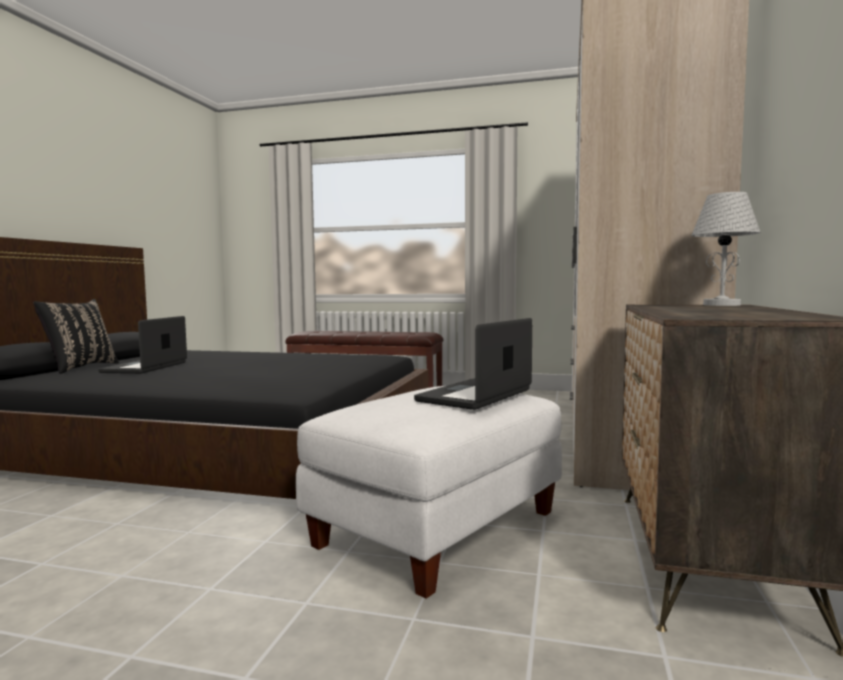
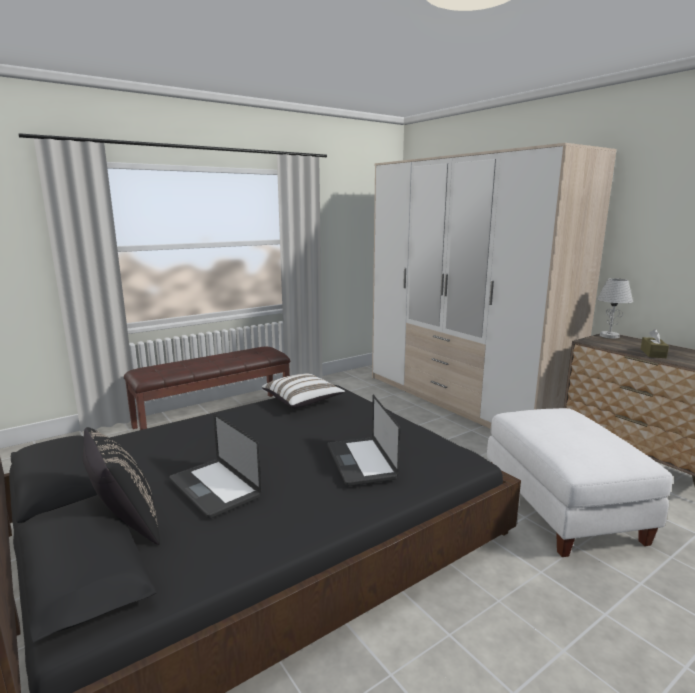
camera: 50 degrees left, 10 degrees up
(342, 356) = (303, 401): none -> white pillow
(475, 396) = (575, 422): laptop -> laptop (360, 462)
(681, 309) = (653, 353): none -> brown tissue box

